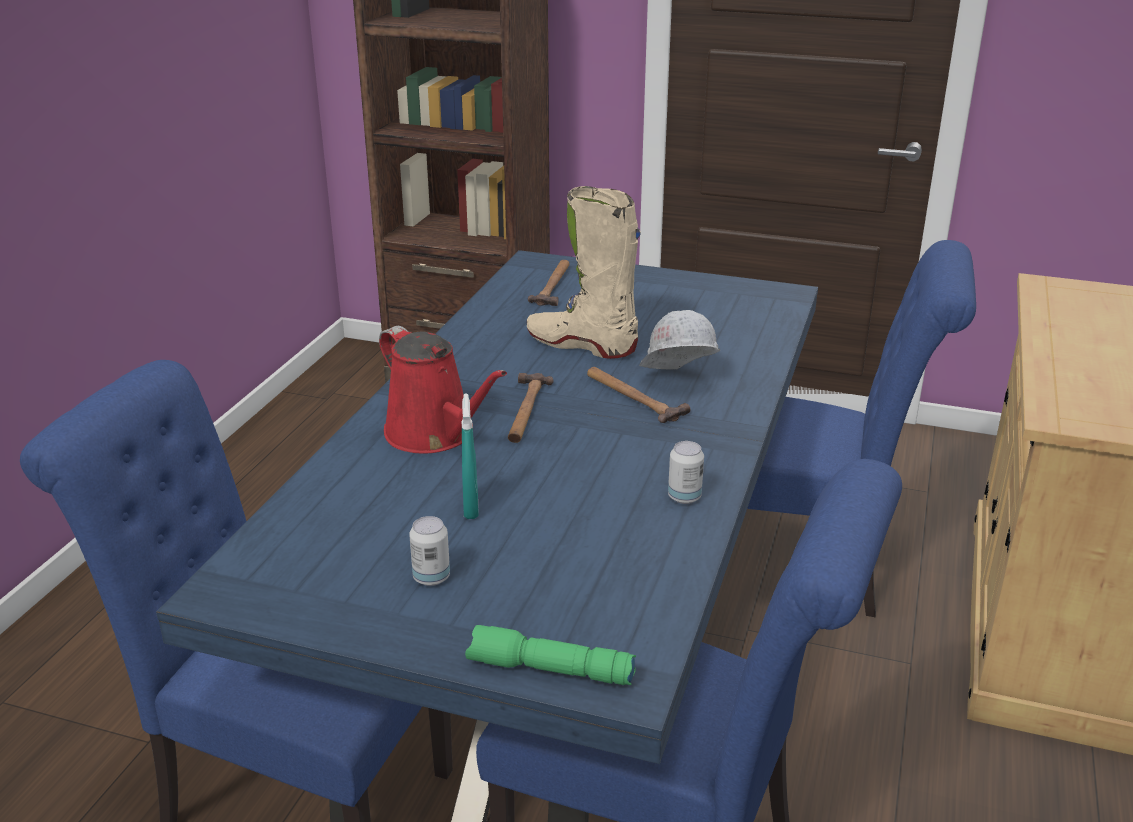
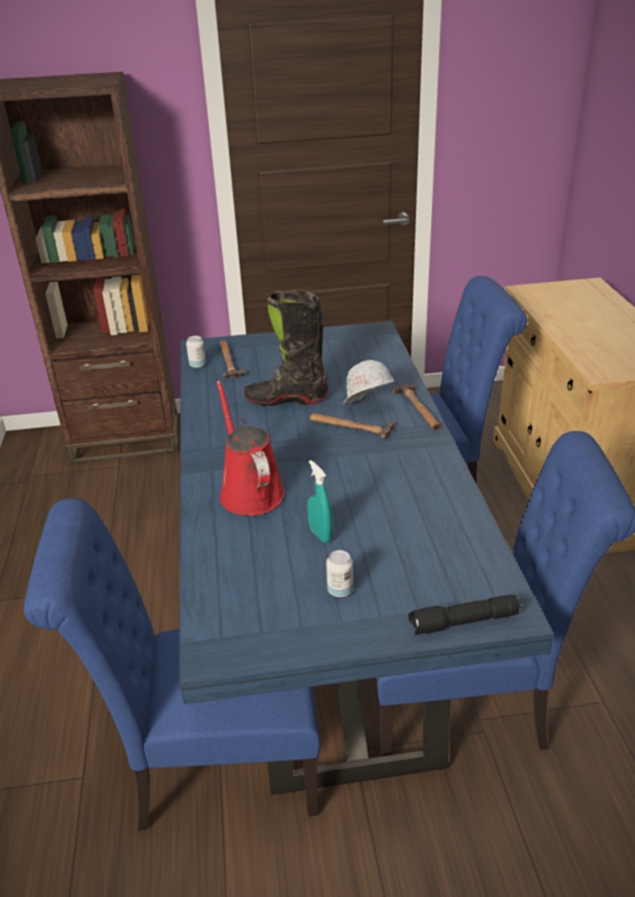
camera: 25 degrees left, 5 degrees up
(435, 434) = (249, 491): red watering can -> red watering can turned 135 degrees counterclockwise
(525, 410) = (292, 456): hammer -> hammer (418, 409)
(549, 670) = (463, 623): green flashlight -> black flashlight
(582, 345) = (286, 399): beige boot -> black boot
(684, 497) = (439, 484): can -> can (197, 365)

